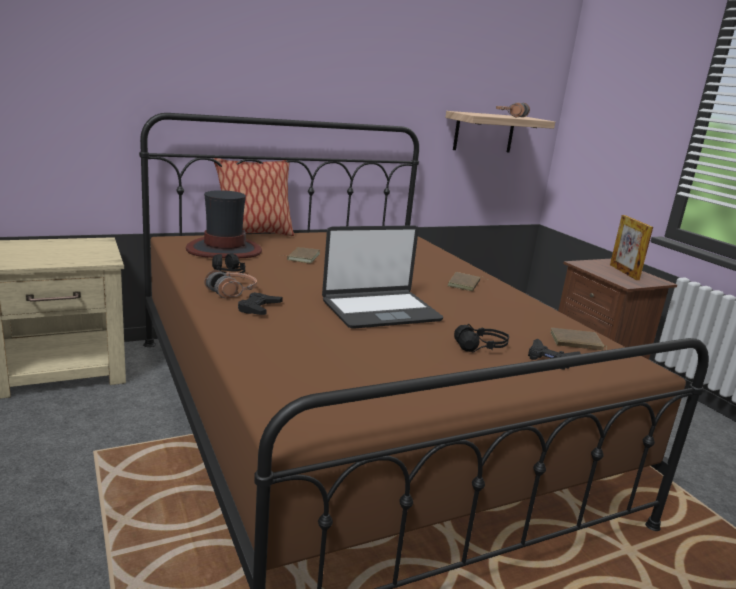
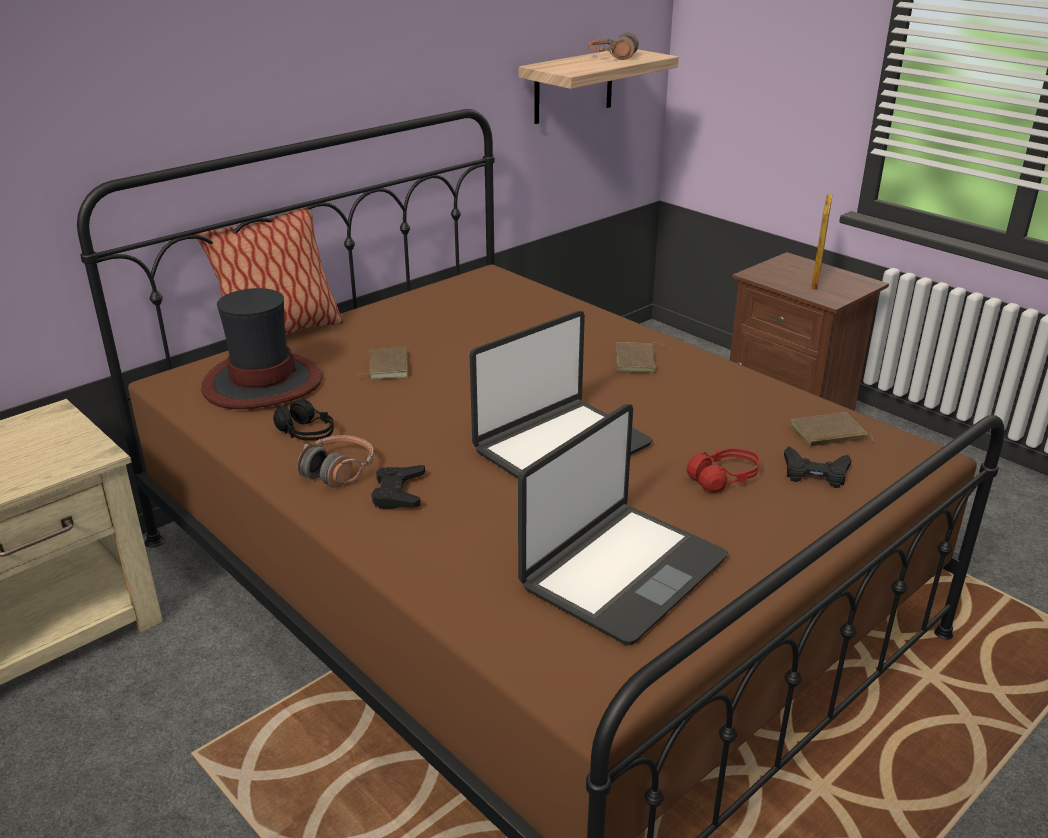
camera: 15 degrees left, 10 degrees up
(370, 374) = (622, 572): none -> laptop
(480, 347) = (724, 479): black headphones -> red headphones
(624, 272) = (816, 276): picture frame -> picture frame turned 135 degrees counterclockwise

